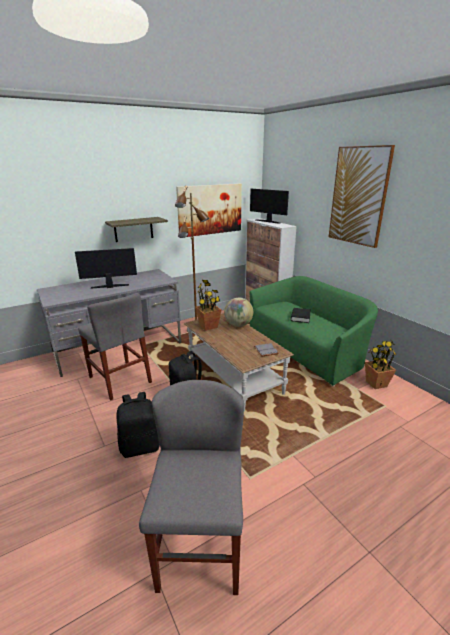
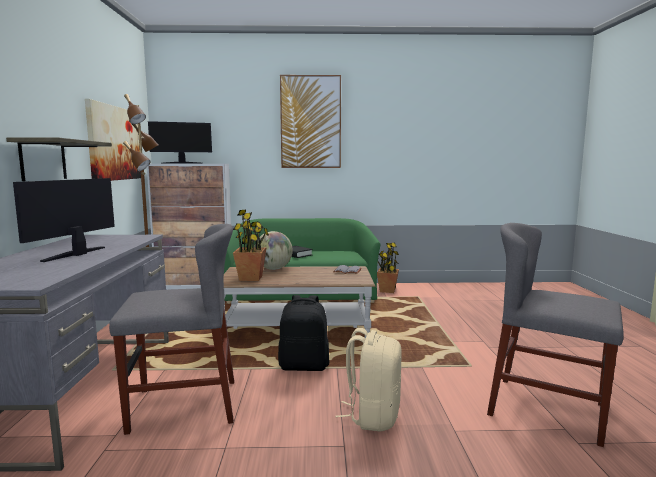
camera: 60 degrees left, 15 degrees down
(141, 446) = (372, 416): black backpack -> beige backpack

